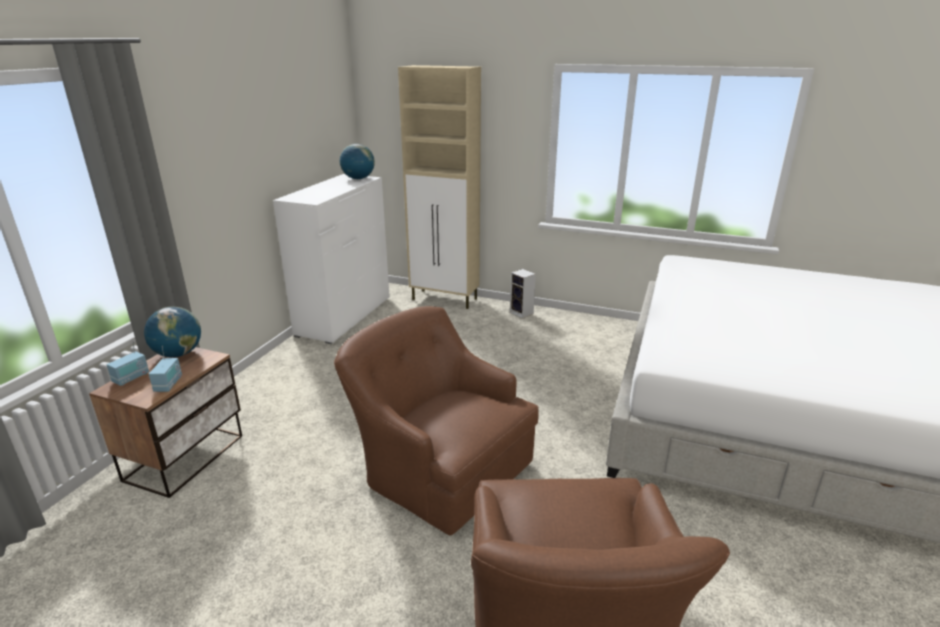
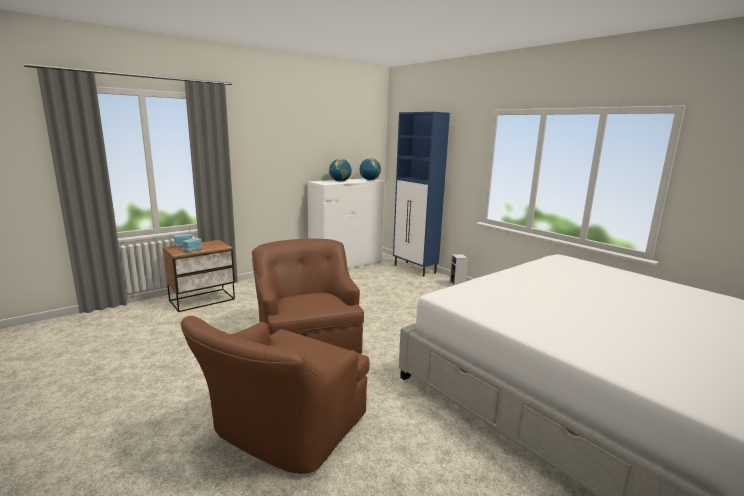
camera: 30 degrees right, 10 degrees down
(178, 354) = (213, 243): globe -> globe (340, 181)
(445, 299) = (415, 269): beige cabinet -> blue cabinet

